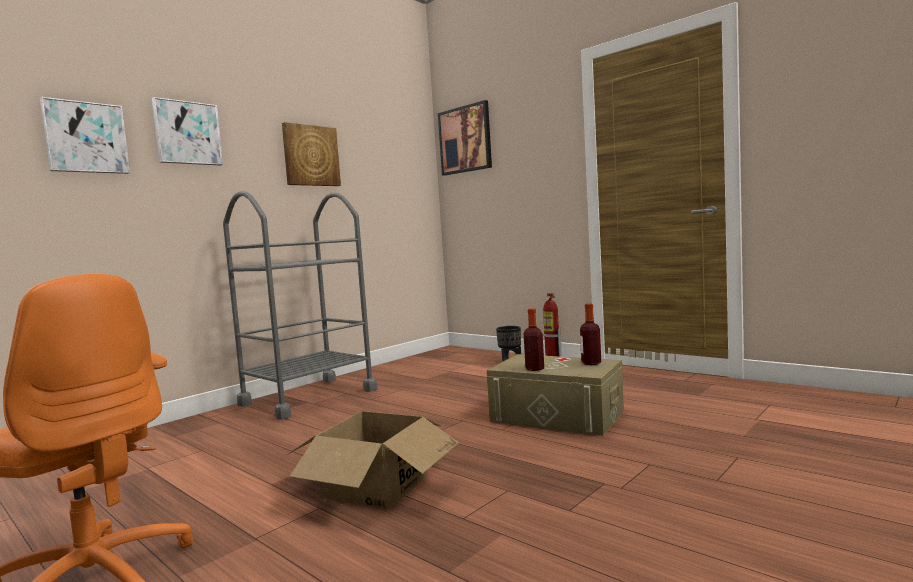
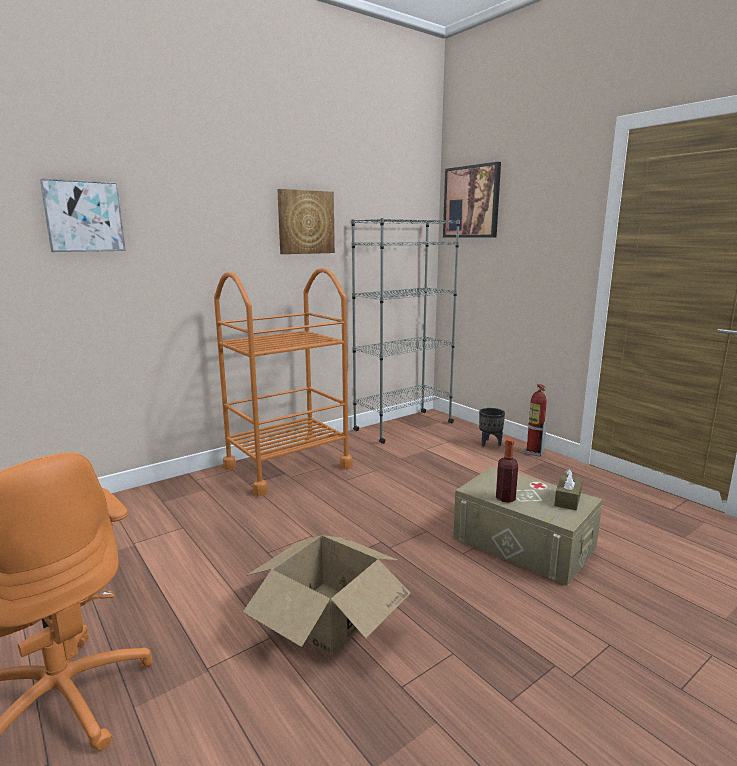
camera: 10 degrees right, 10 degrees up
(187, 133) = (181, 206): picture -> none
(308, 397) = (288, 467): grey cart -> orange cart
(422, 359) = (403, 426): none -> grey bookcase
(591, 363) = (567, 499): bottle -> brown tissue box

